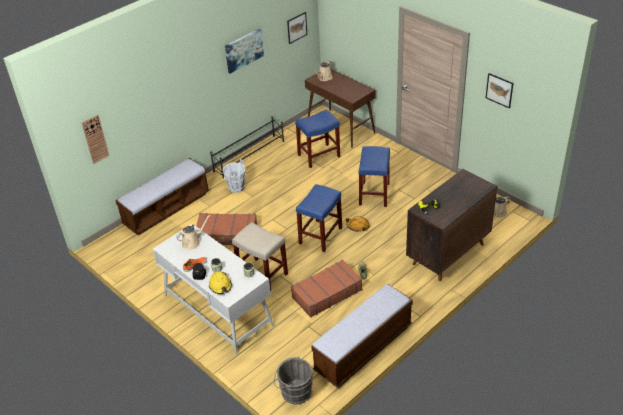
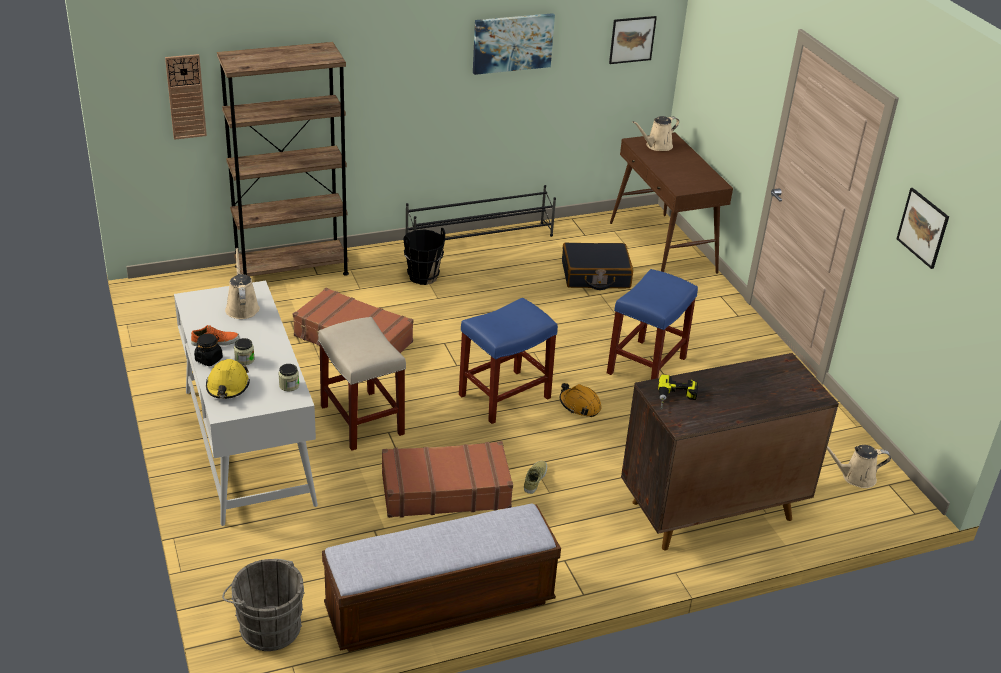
camera: 20 degrees right, 5 degrees down
(167, 209) = (292, 270): bench -> brown bookcase
(192, 242) = (242, 307): beige watering can -> beige watering can turned 90 degrees counterclockwise
(236, 188) = (423, 277): white bucket -> black bucket
(319, 155) = (595, 275): blue stool -> black suitcase

